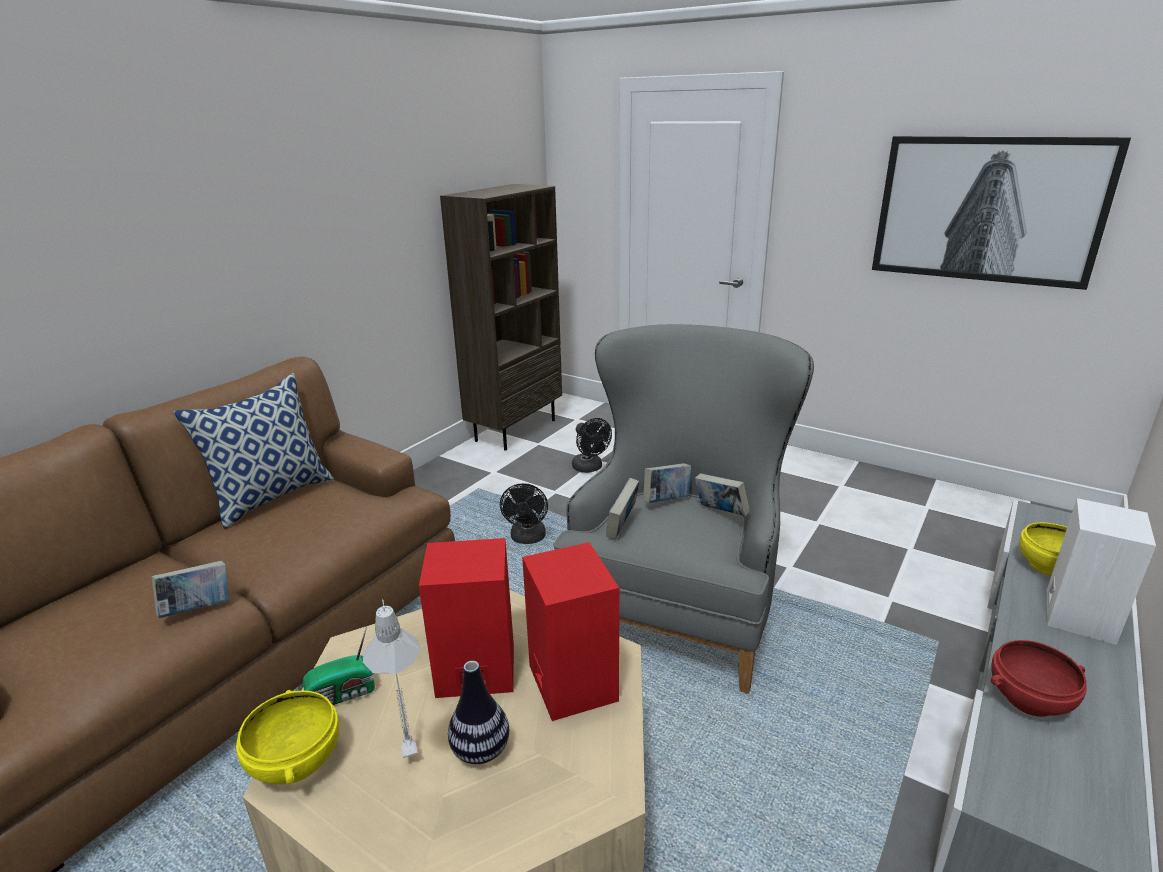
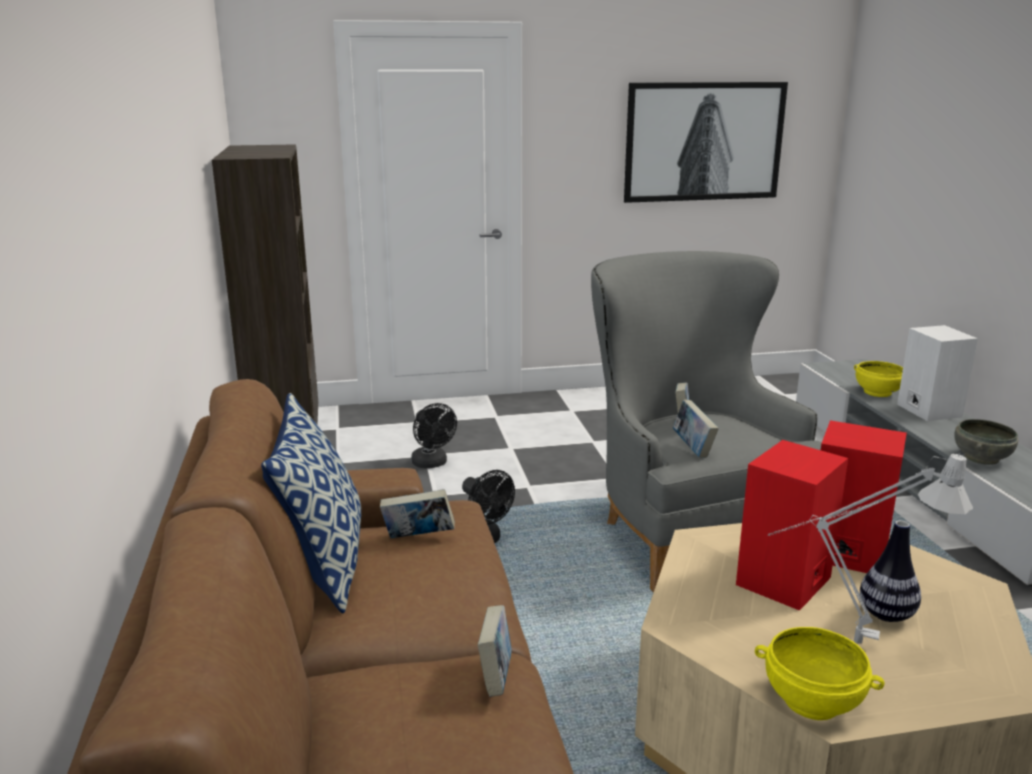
camera: 45 degrees left, 5 degrees down
(344, 694) = (743, 649): radio -> none
(590, 468) = (432, 464): black fan -> black fan turned 45 degrees clockwise
(720, 513) = (727, 415): book -> book (418, 538)
(1028, 698) = (980, 458): red bowl -> grey bowl

